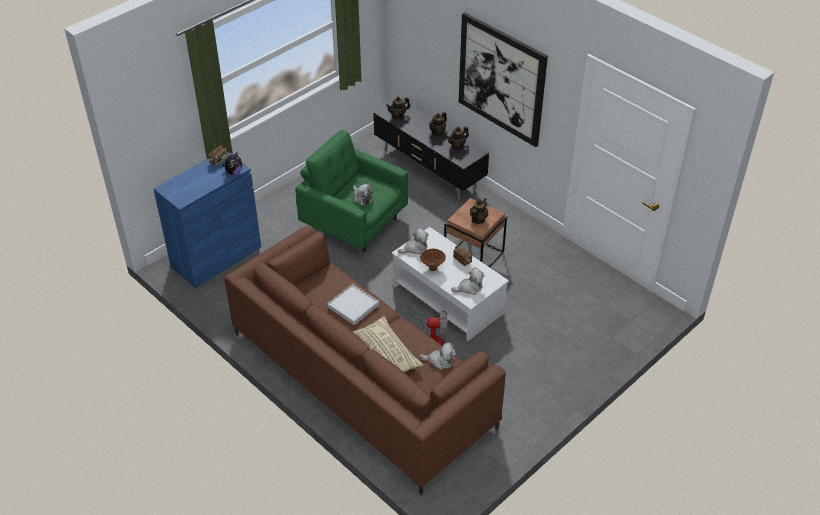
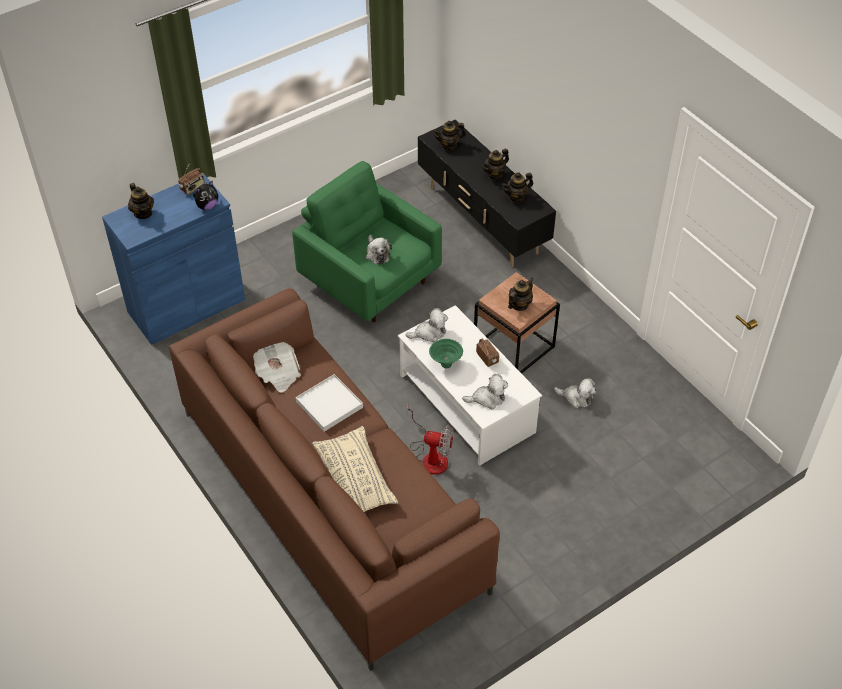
camera: 10 degrees right, 5 degrees up
(185, 182) = (143, 213): none -> teapot
(309, 289) = (278, 374): none -> newspaper
(432, 268) = (445, 364): brown bowl -> green bowl
(440, 361) = (423, 498): plush toy -> plush toy (576, 398)
(501, 79) = (576, 120): picture -> none

